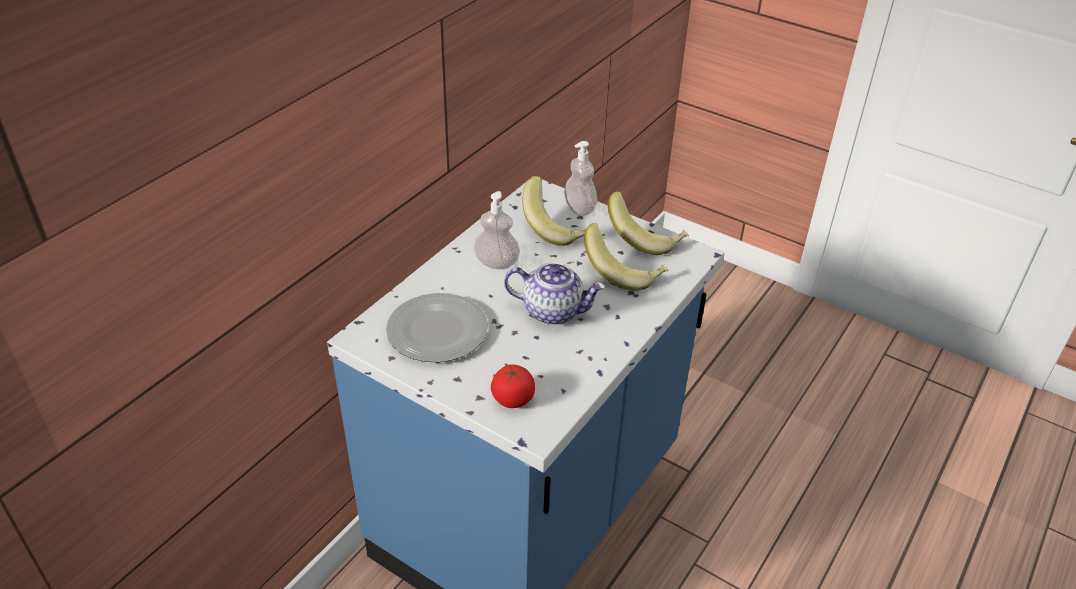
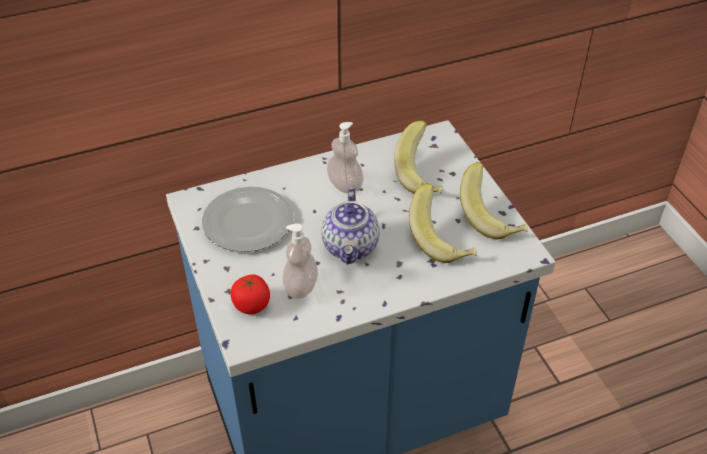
camera: 35 degrees right, 5 degrees up
(553, 311) = (351, 247): teapot -> teapot turned 45 degrees clockwise
(579, 208) = (459, 165): soap dispenser -> soap dispenser (301, 287)

